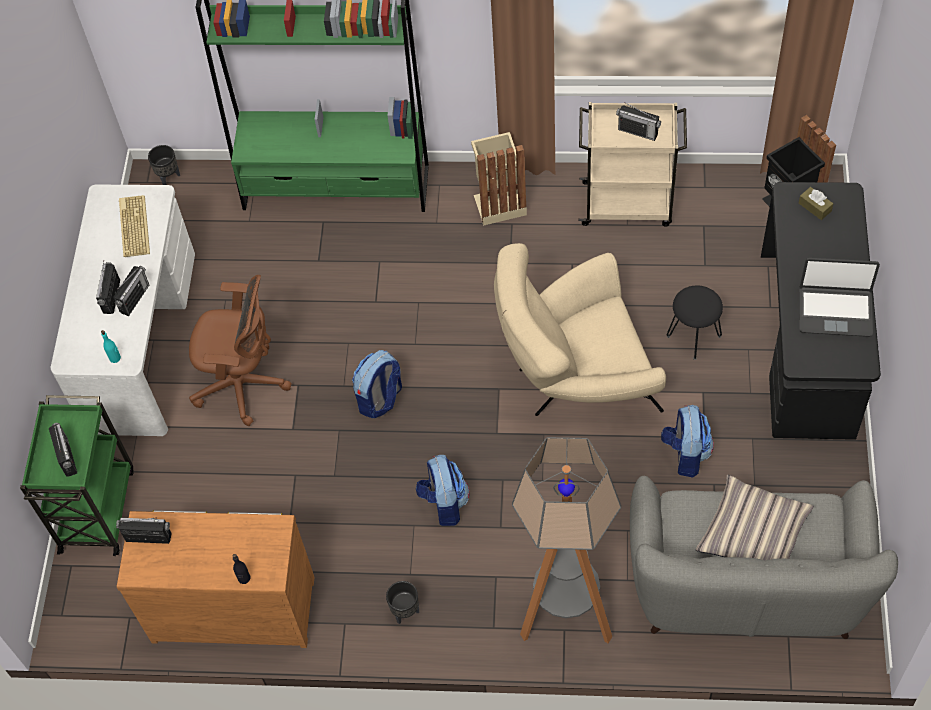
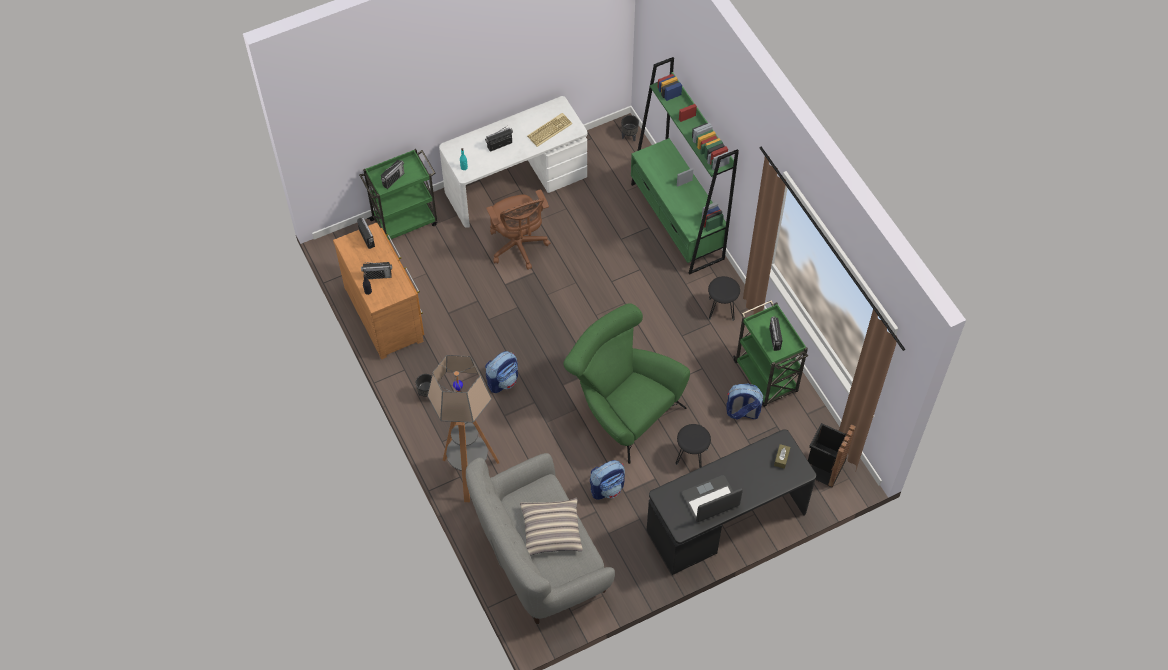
camera: 55 degrees right, 0 degrees up
(134, 298) = (505, 156): radio -> radio (378, 275)
(380, 399) = (549, 316): backpack -> backpack (742, 412)
(499, 203) = (721, 309): beige trash can -> black stool
(576, 379) = (622, 408): beige armchair -> green armchair
(628, 204) = (766, 378): beige cart -> green cart
(835, 311) = (710, 500): laptop -> laptop turned 90 degrees clockwise

